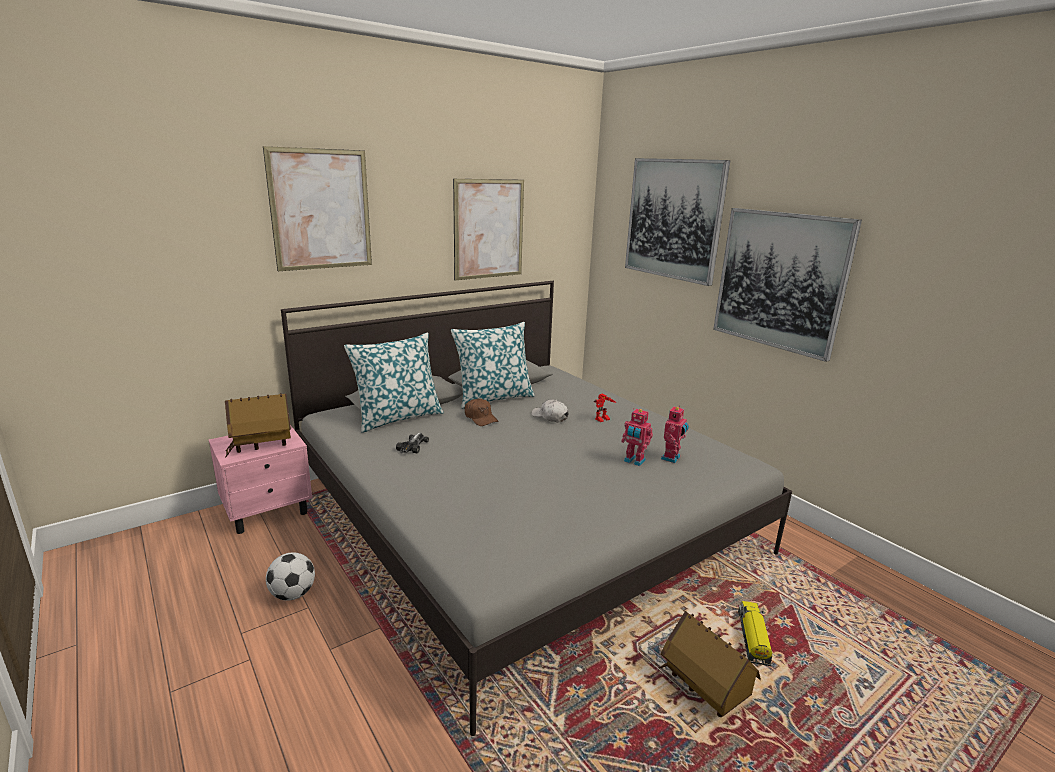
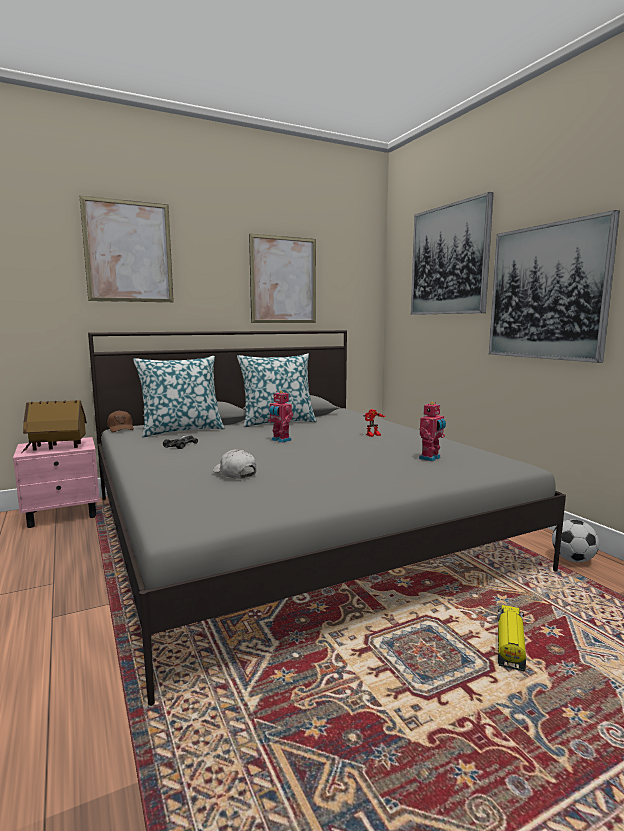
camera: 10 degrees right, 10 degrees down
(293, 594) = (46, 573): football -> football (573, 560)
(480, 418) = (256, 432): brown cap -> brown cap (121, 428)
(550, 417) = (323, 433): white cap -> white cap (234, 473)
(634, 461) = (389, 459): toy robot -> toy robot (280, 440)
(703, 690) = (435, 689): toy house -> none

